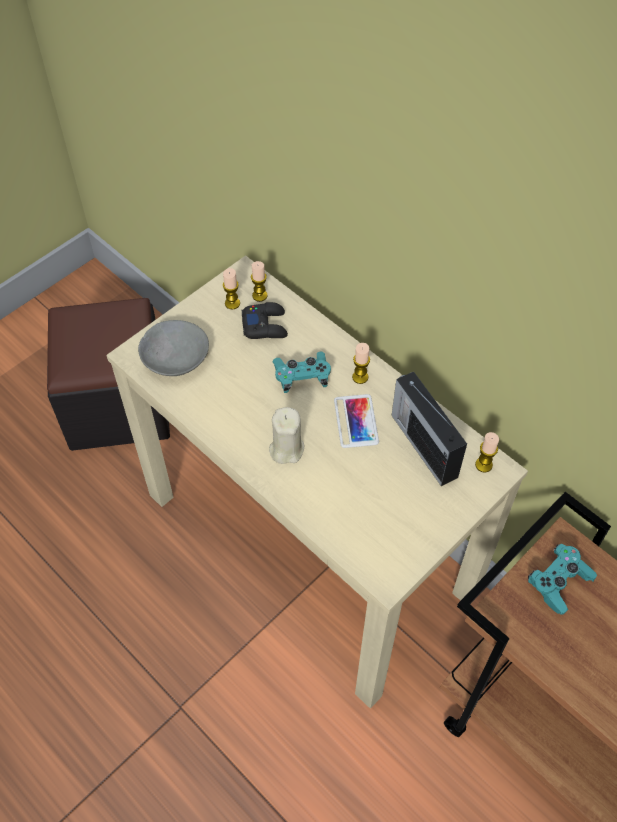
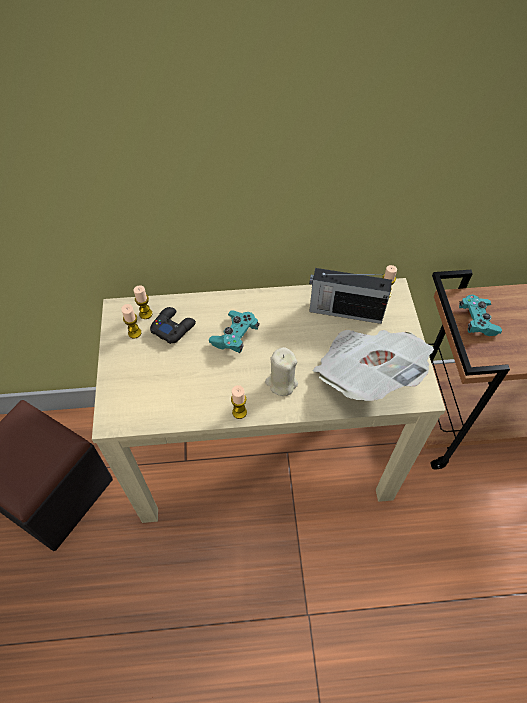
camera: 50 degrees left, 0 degrees up
(175, 356) = (141, 396): grey bowl -> none
(356, 421) = (296, 332): phone -> none
(360, 377) = (266, 307): candle -> candle (239, 412)
(363, 511) = (365, 374): none -> newspaper

